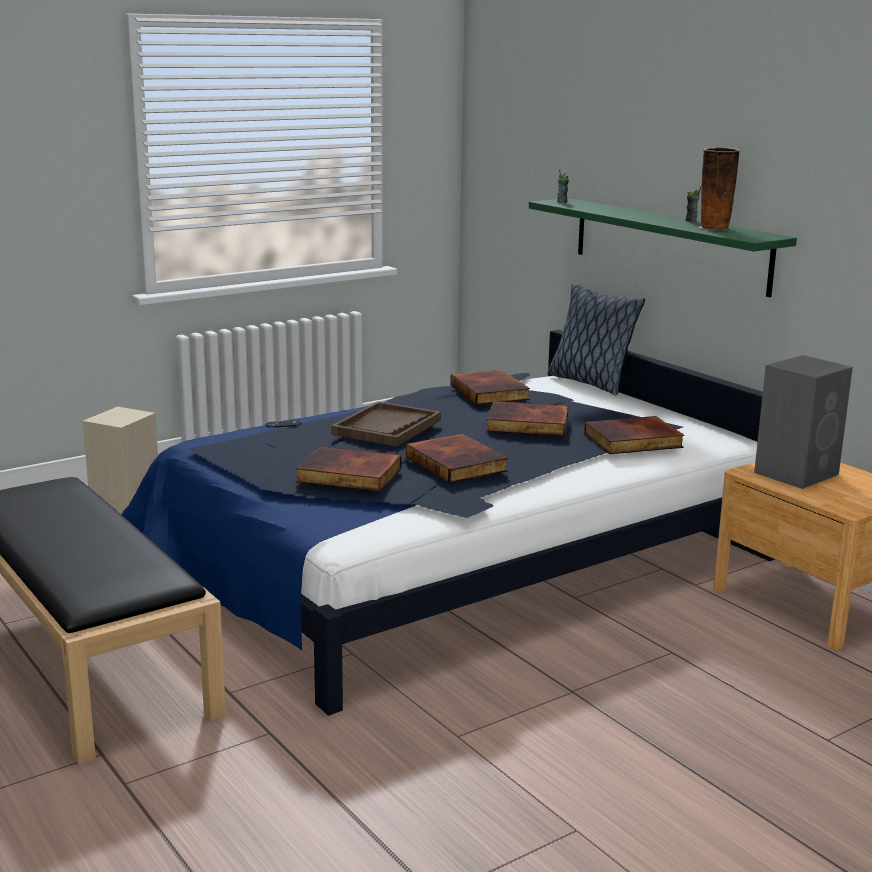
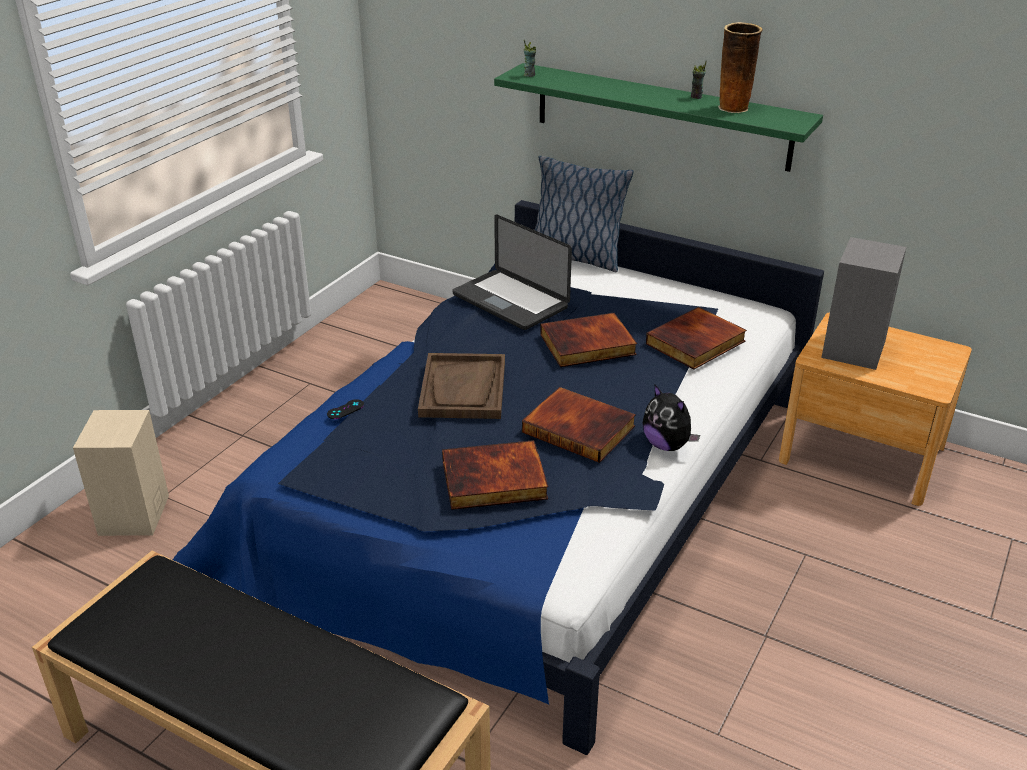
camera: 25 degrees left, 15 degrees up
(491, 392) = (510, 301): book -> laptop
(529, 491) = (667, 445): none -> plush toy

